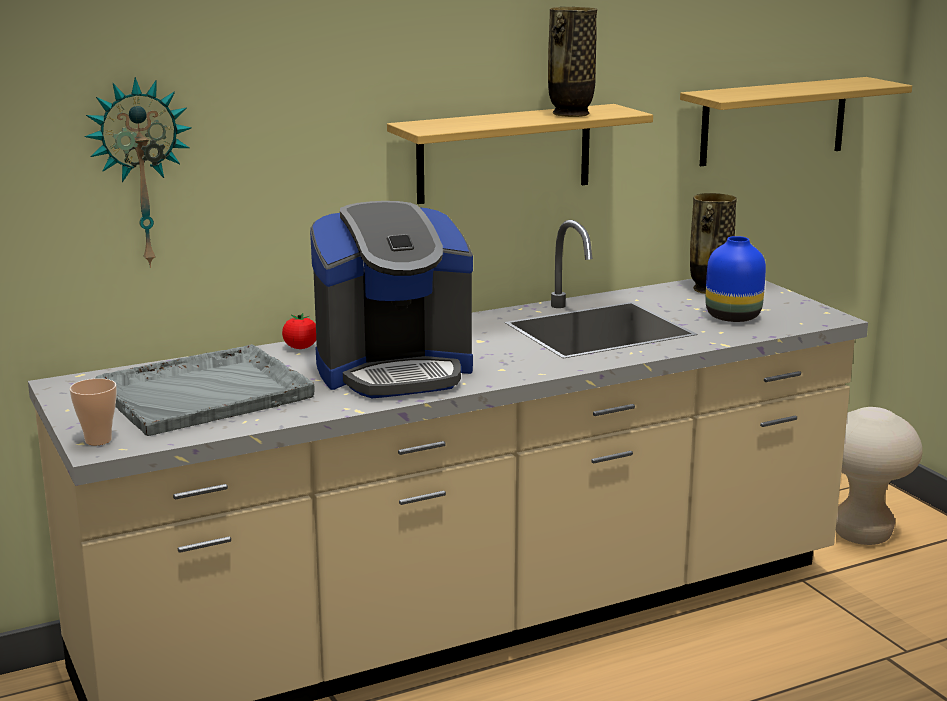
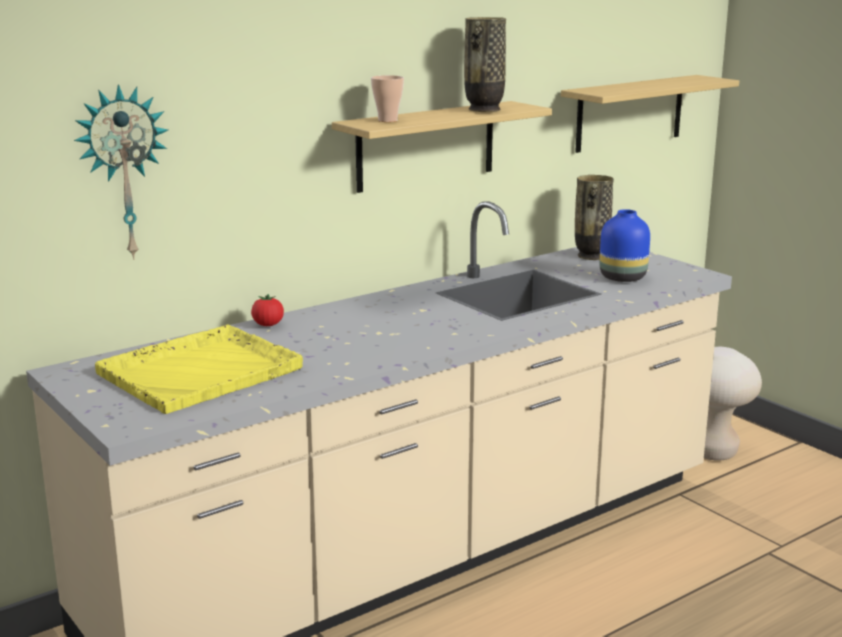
camera: 10 degrees left, 0 degrees up
(98, 440) = (120, 421): cup -> cup (387, 120)
(206, 393) = (202, 371): grey tray -> yellow tray
(394, 371) = (362, 340): coffee machine -> none

